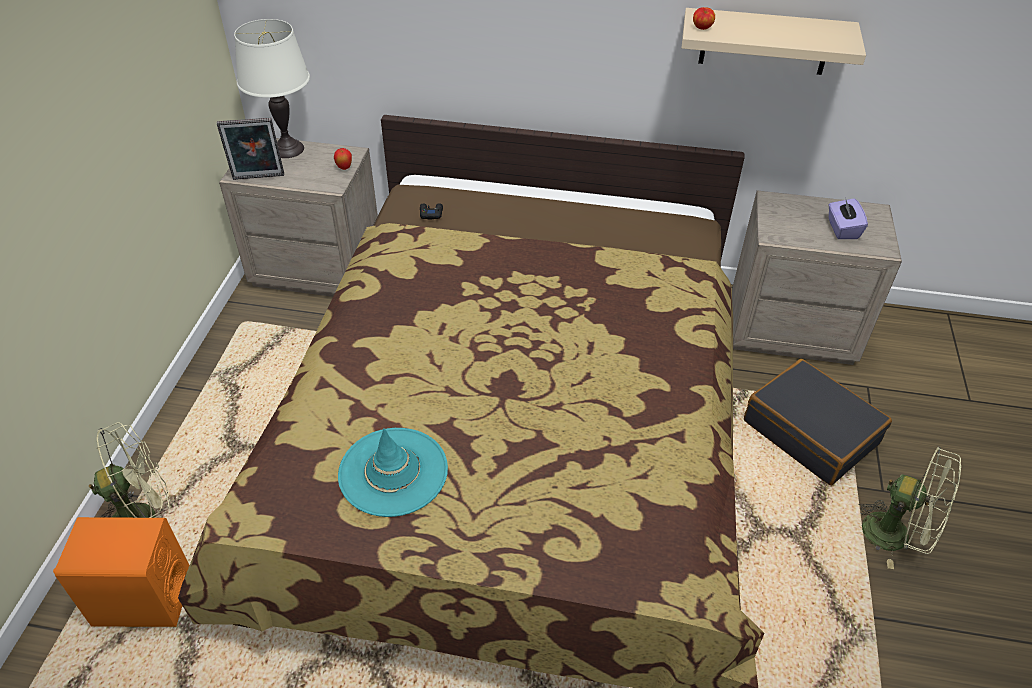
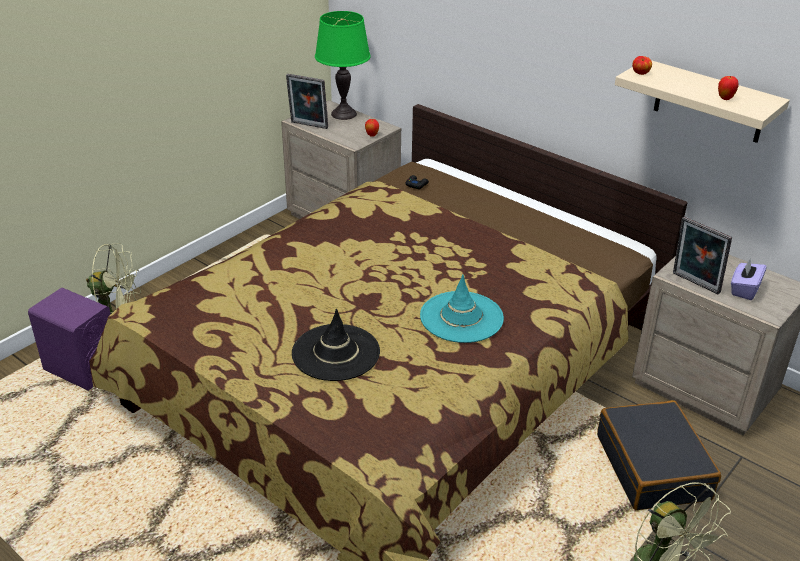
camera: 30 degrees right, 10 degrees down
(143, 599) = (82, 368): orange speaker -> purple speaker
(287, 149) = (343, 114): white table lamp -> green table lamp
(393, 472) = (246, 321): turquoise hat -> turquoise hat (461, 317)
(528, 469) = (335, 353): none -> black hat
(799, 239) = (694, 284): none -> picture frame
(807, 37) = (725, 98): none -> apple

